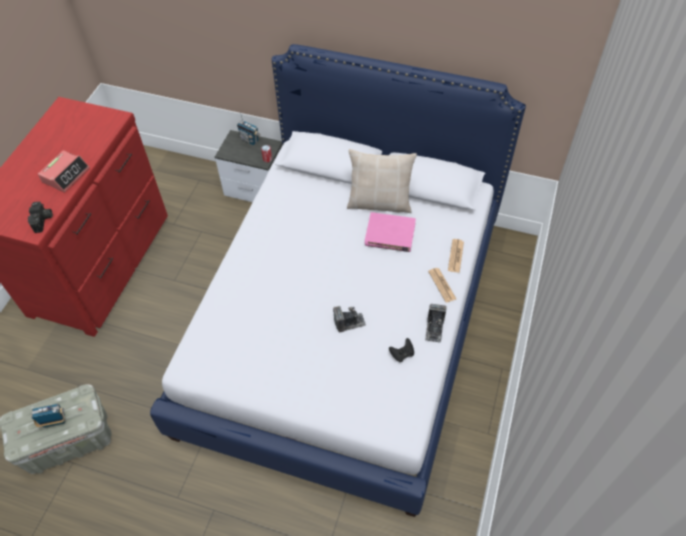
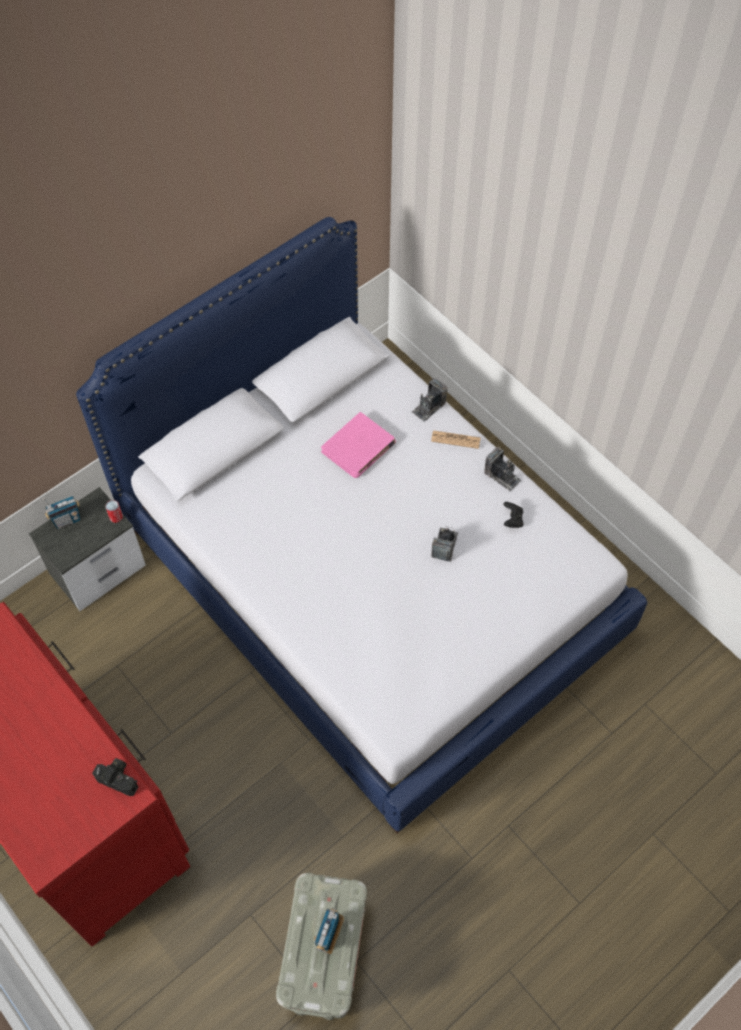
camera: 60 degrees left, 5 degrees up
(66, 175) = (57, 723): alarm clock -> none
(379, 202) = (308, 433): beige pillow -> none
(455, 256) = (429, 407): newspaper -> camera

